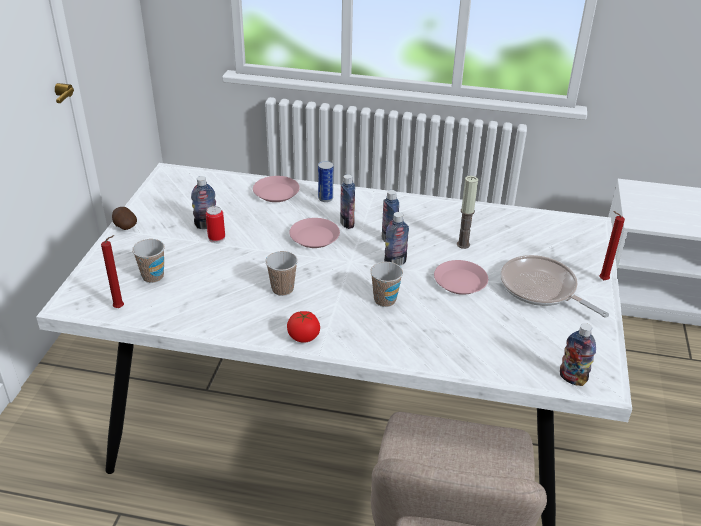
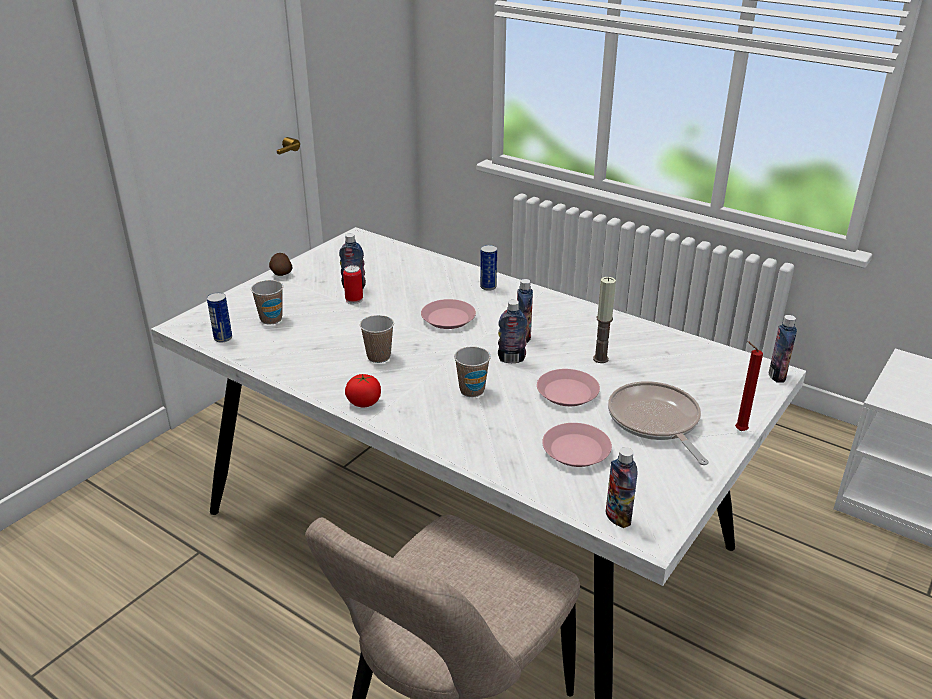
camera: 25 degrees right, 5 degrees down
(121, 308) = (223, 338): red candle -> can
(276, 193) = (443, 272): pink plate -> pink plate (575, 450)
(347, 223) = (491, 313): bottle -> bottle (777, 376)

